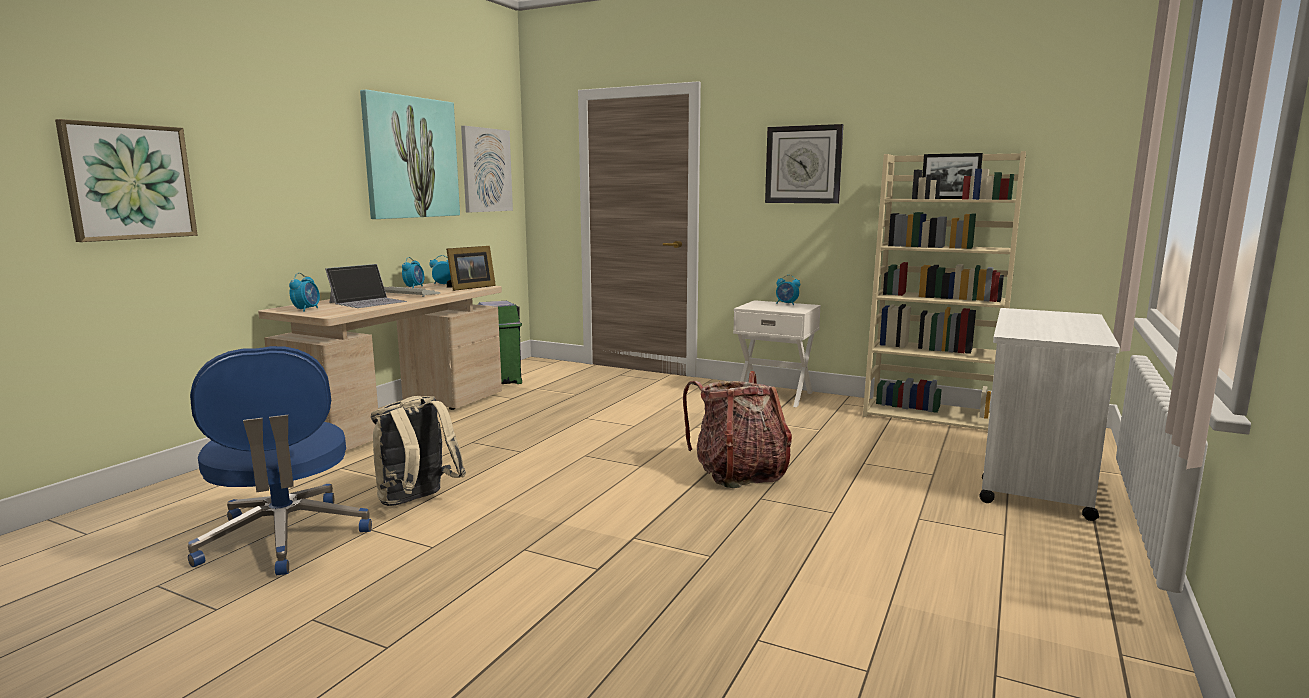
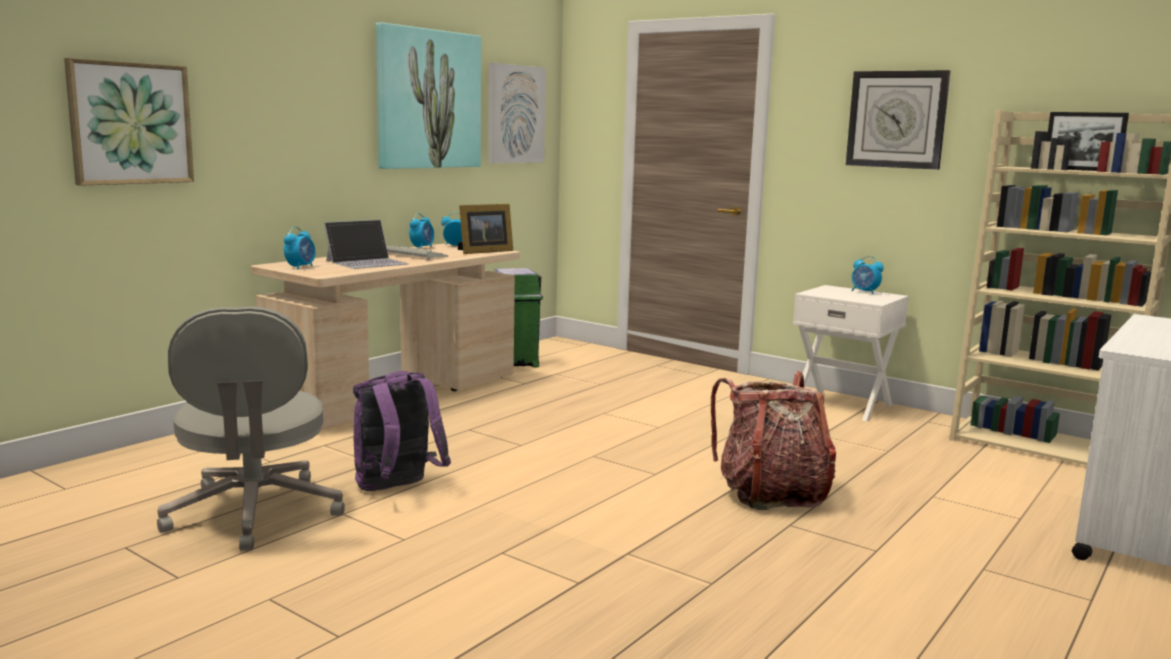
camera: 10 degrees right, 0 degrees up
(284, 538) = (254, 514): blue office chair -> grey office chair
(417, 501) = (396, 489): beige backpack -> purple backpack

